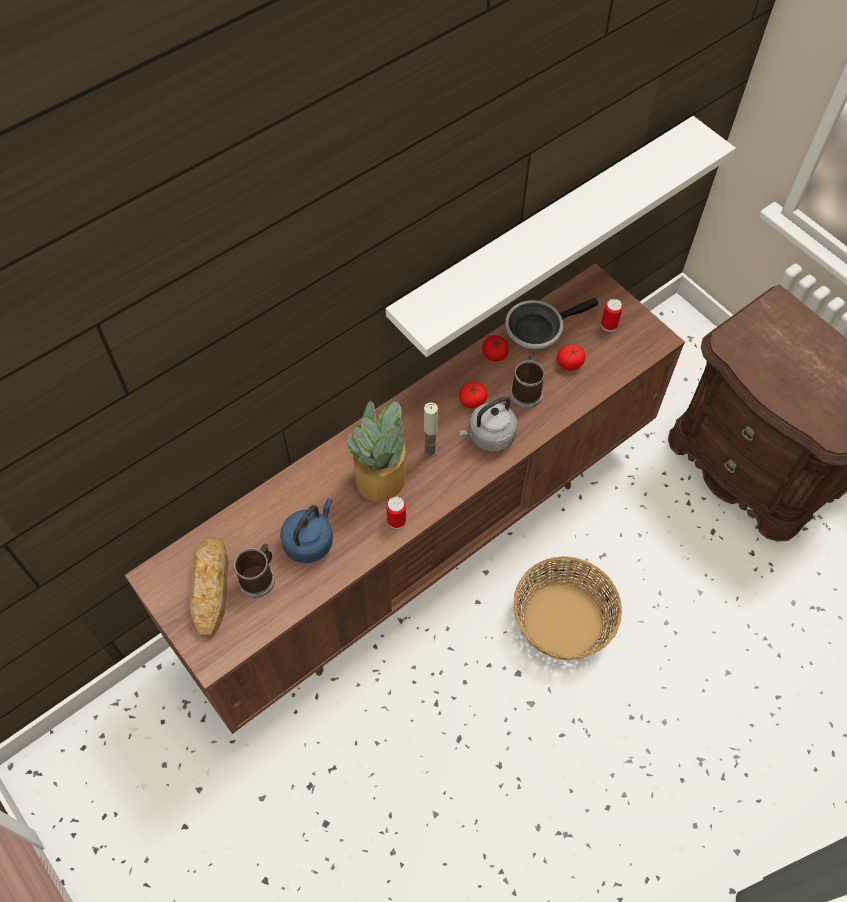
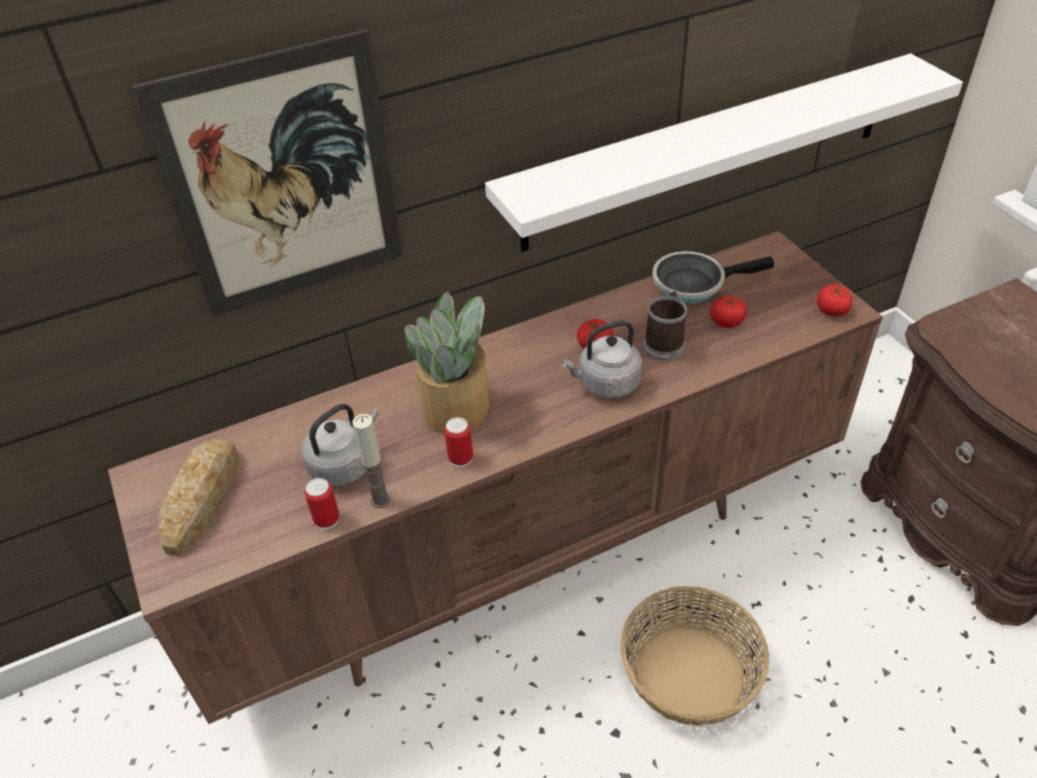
camera: 15 degrees right, 15 degrees down
(249, 357) = (284, 180): none -> picture
(259, 577) = (266, 496): mug -> none
(310, 541) = (344, 465): blue kettle -> grey kettle
(429, 451) = (526, 390): candle -> candle (380, 500)
(494, 354) = (633, 302): tomato -> tomato (831, 310)
(609, 325) = (784, 289): can -> can (326, 519)

